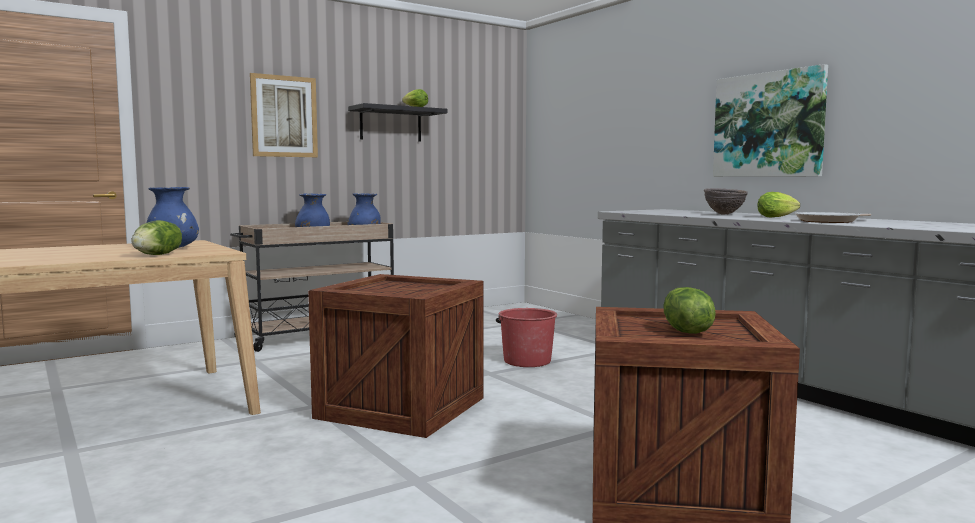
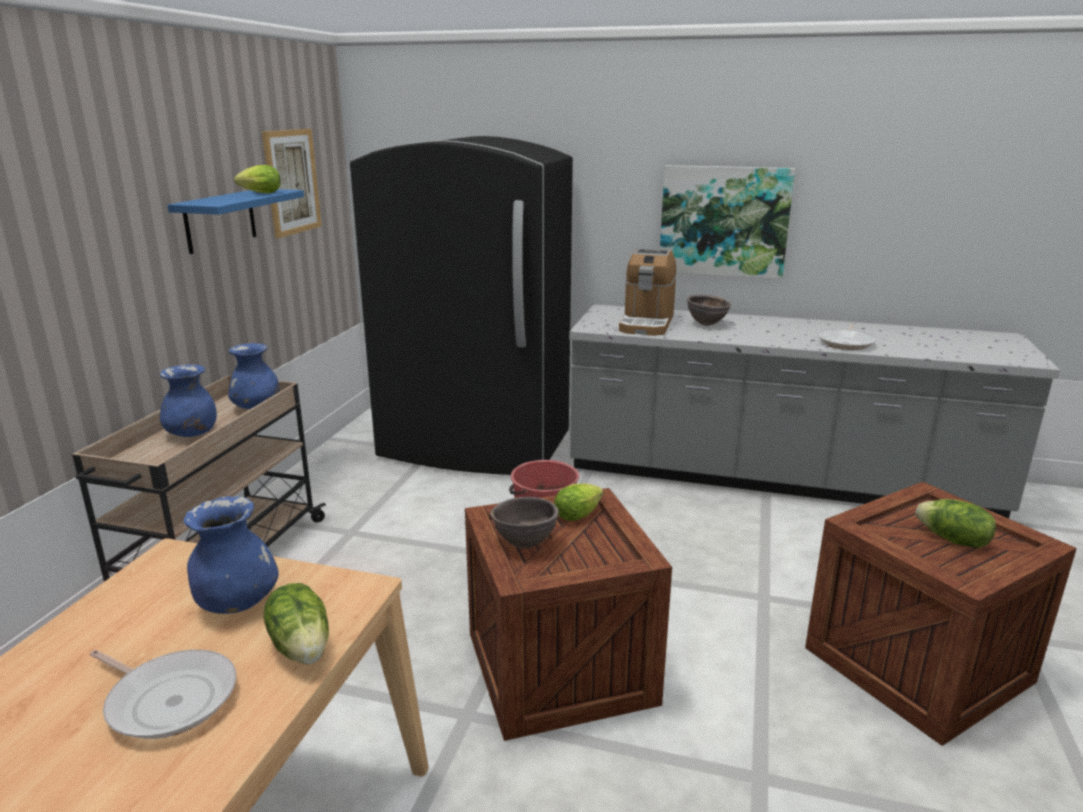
camera: 40 degrees left, 15 degrees up
(89, 254) = (169, 699): none -> frying pan
(284, 116) = (86, 244): picture -> picture (292, 182)
(377, 287) = (525, 544): none -> brown bowl
(390, 124) = (220, 220): black shelf -> blue shelf
(558, 325) = (475, 446): none -> black fridge
(672, 212) = (647, 323): none -> coffee machine
(778, 217) = (775, 331): lettuce -> lettuce (580, 514)

